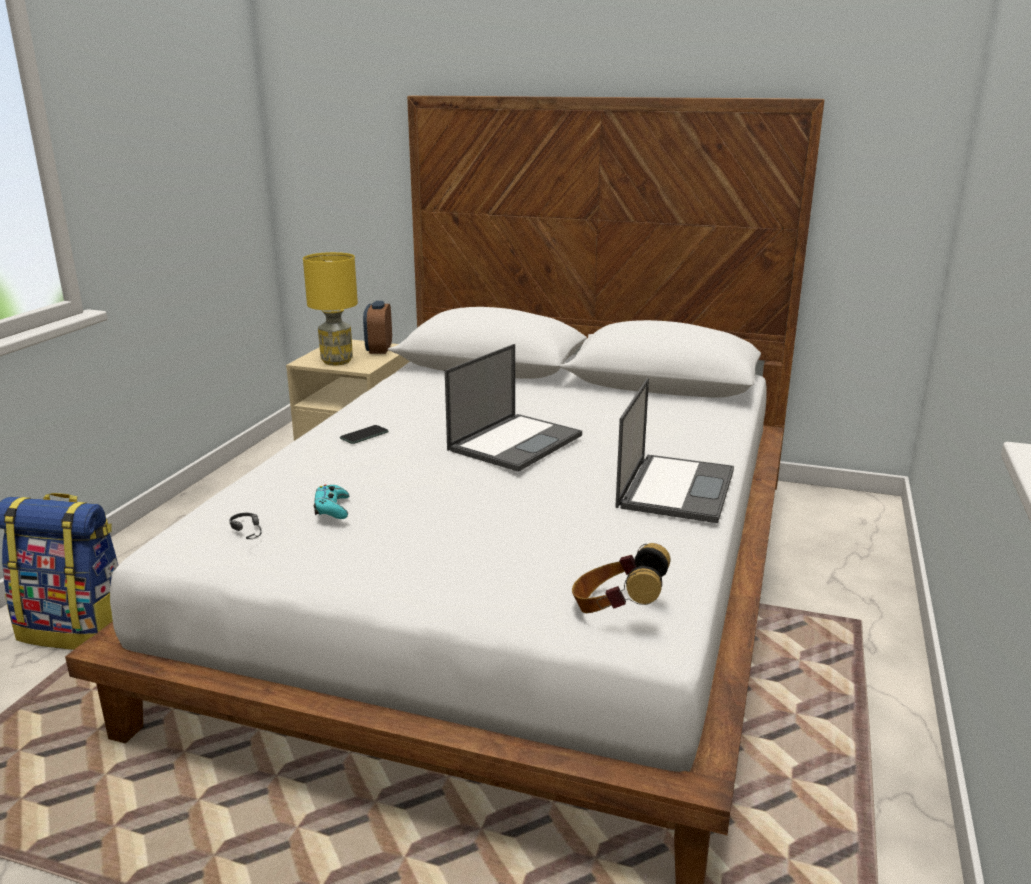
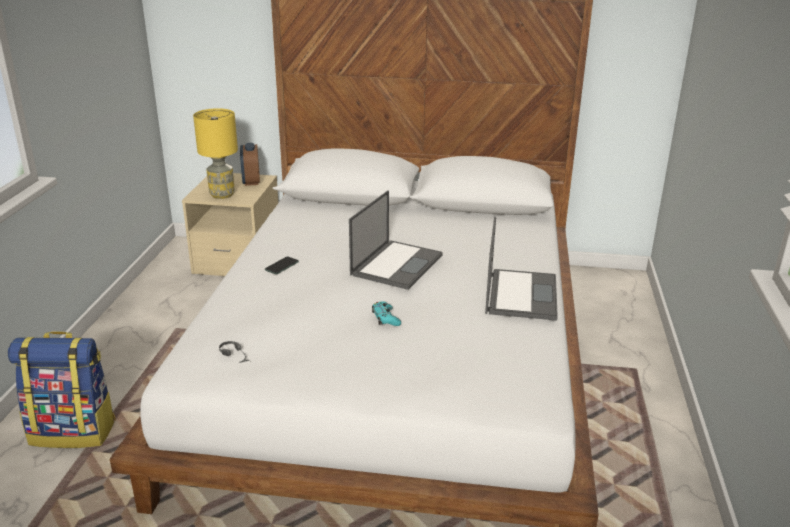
camera: 10 degrees left, 5 degrees up
(332, 508) = (289, 332): turquoise game controller -> turquoise game controller (385, 318)
(616, 610) = (511, 392): headphones -> none

